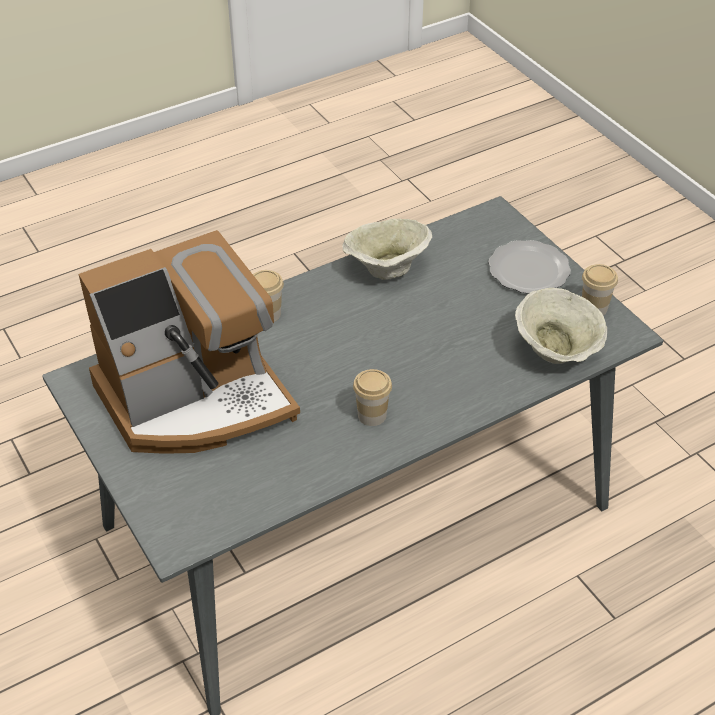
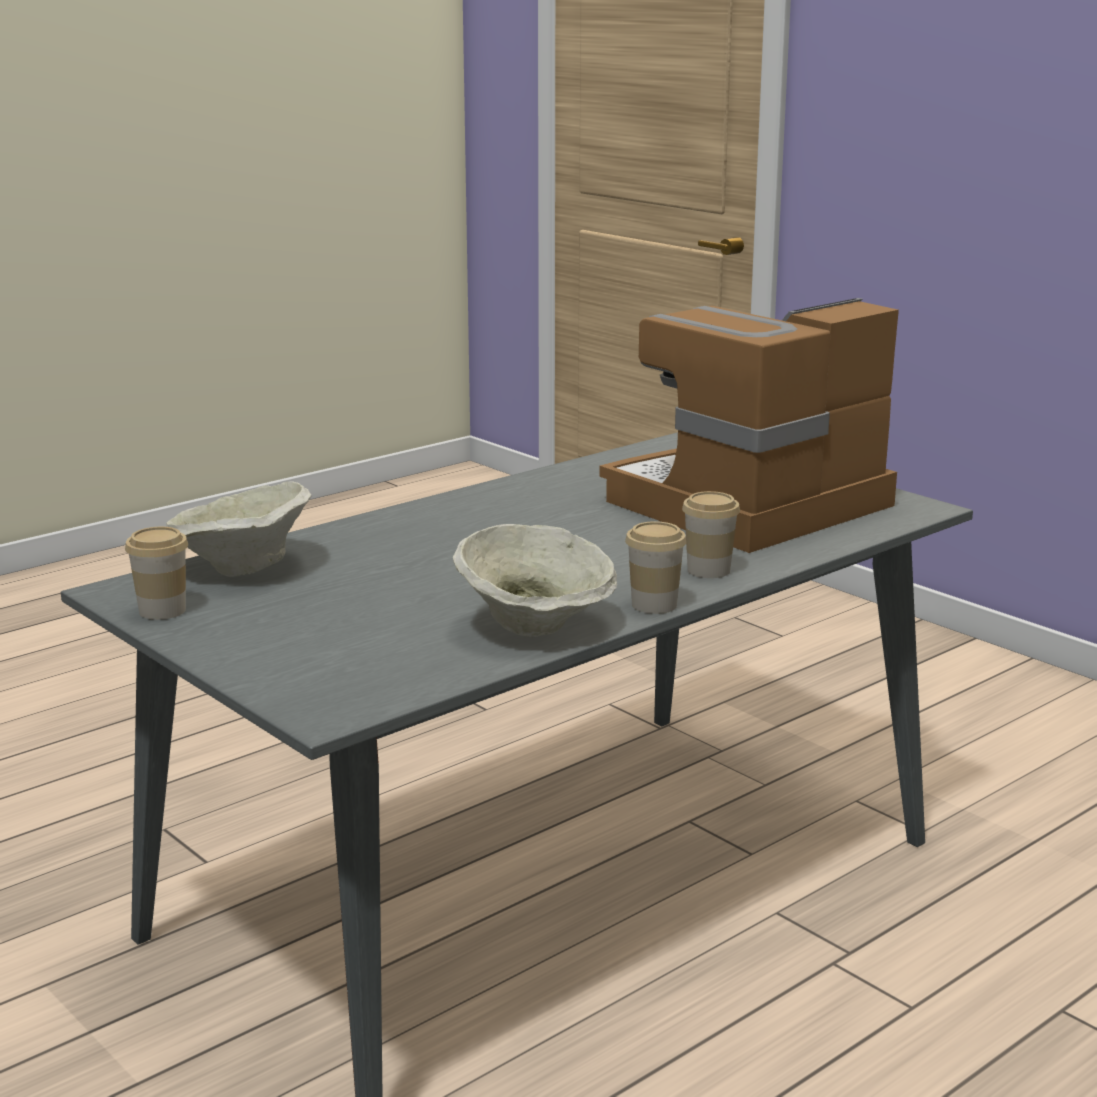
camera: 170 degrees right, 25 degrees down
(372, 415) = (509, 509): cup -> cup (654, 605)
(527, 270) = (270, 643): plate -> none

